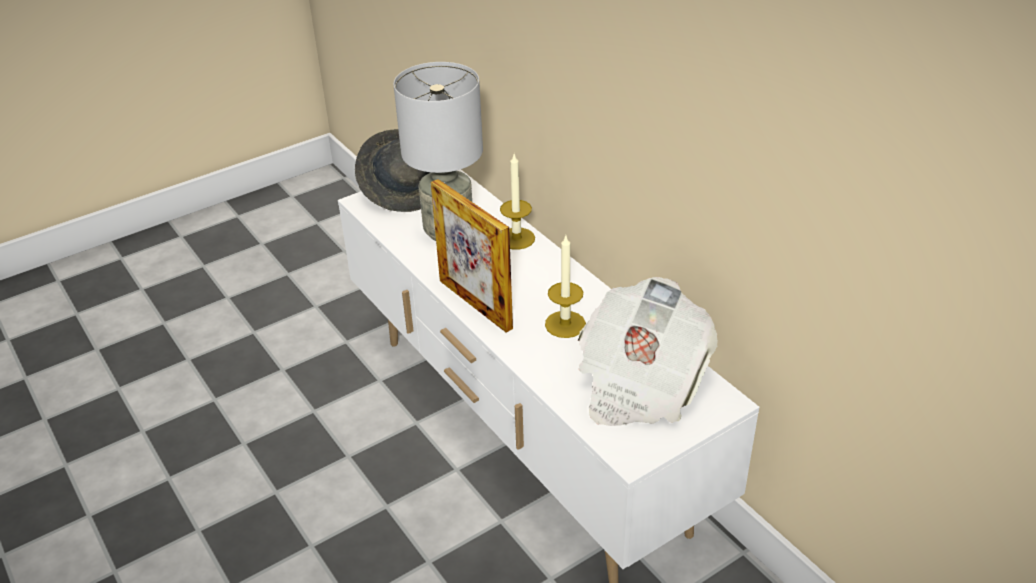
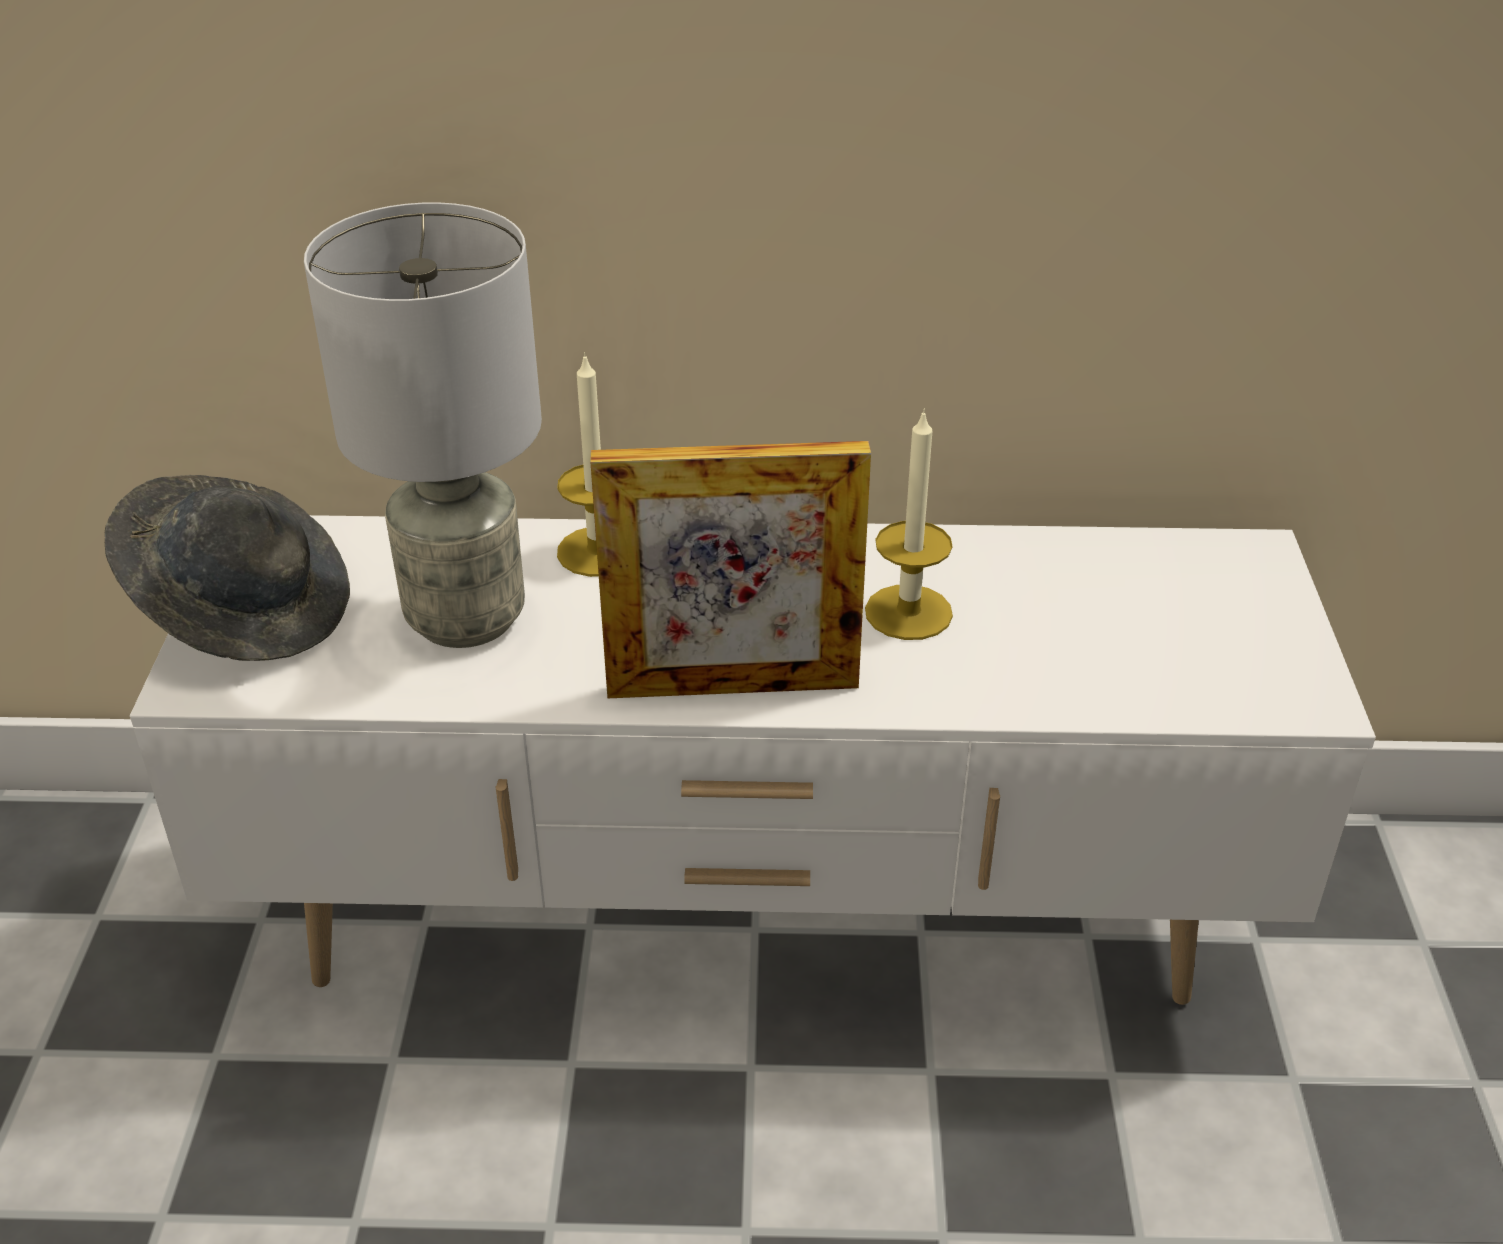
camera: 55 degrees left, 0 degrees up
(639, 383) = (1139, 609): newspaper -> none

